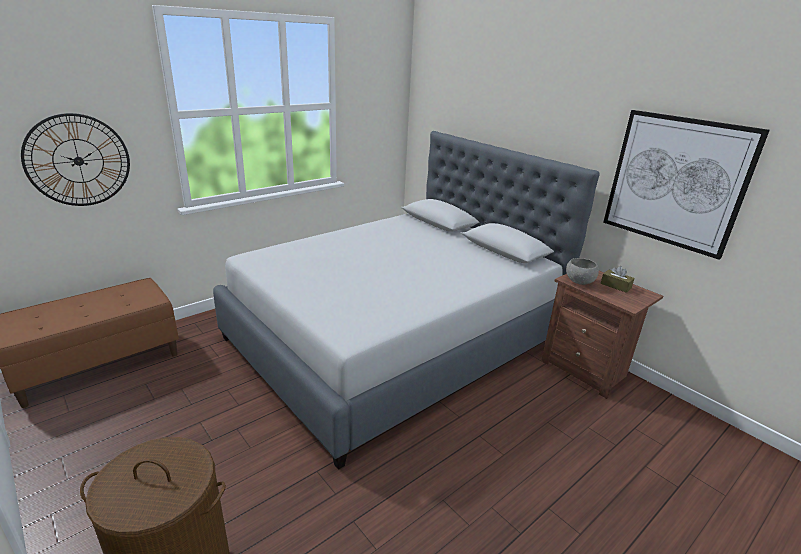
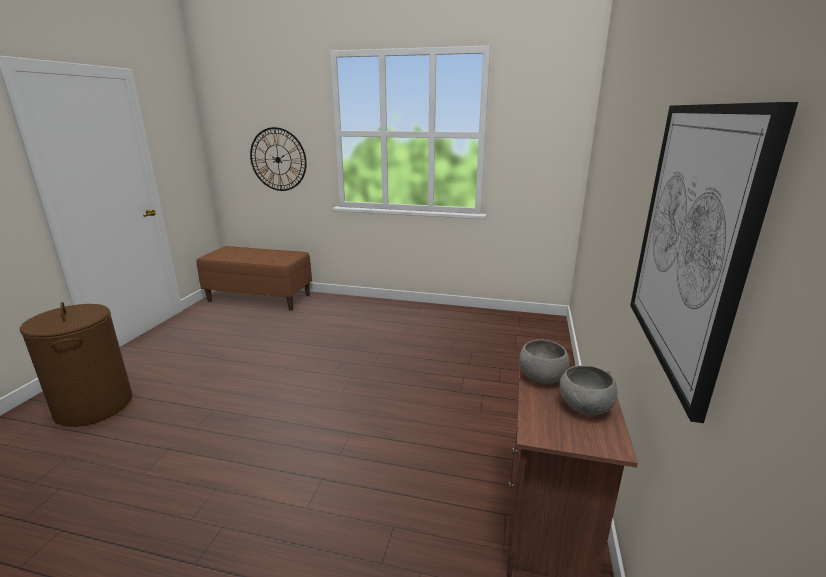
camera: 55 degrees right, 5 degrees down
(395, 339) = (416, 373): grey bed -> none
(615, 286) = (585, 408): brown tissue box -> grey bowl

